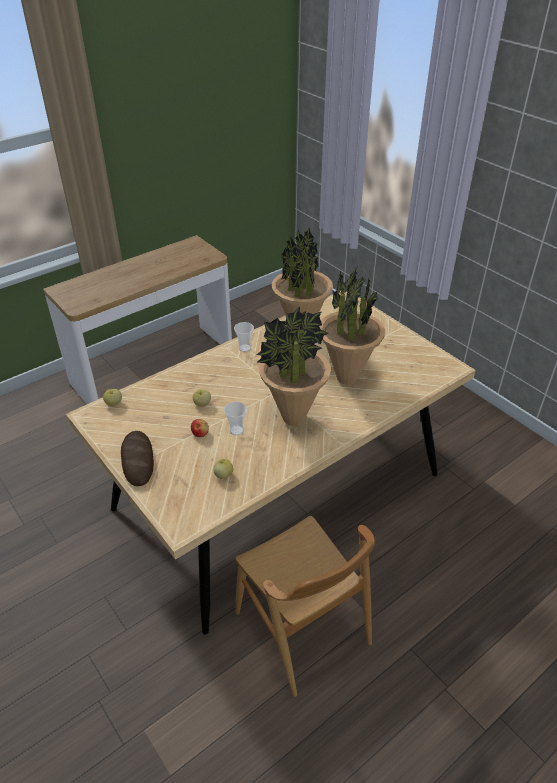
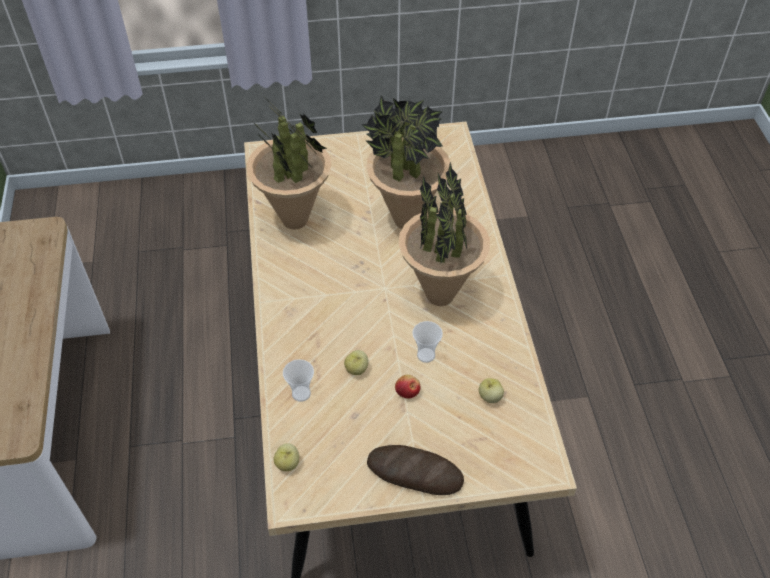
camera: 60 degrees left, 10 degrees up
(244, 348) = (282, 284): cup -> cup (301, 393)
(302, 628) = (570, 460): brown chair -> none

